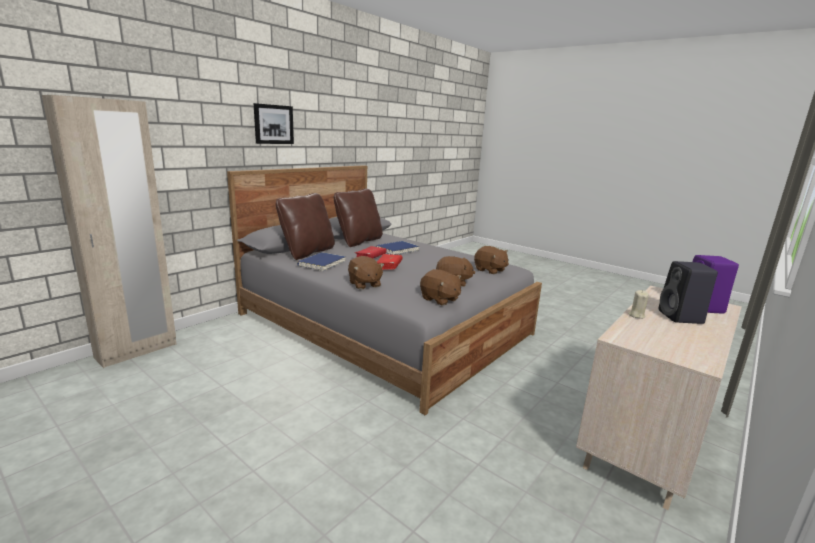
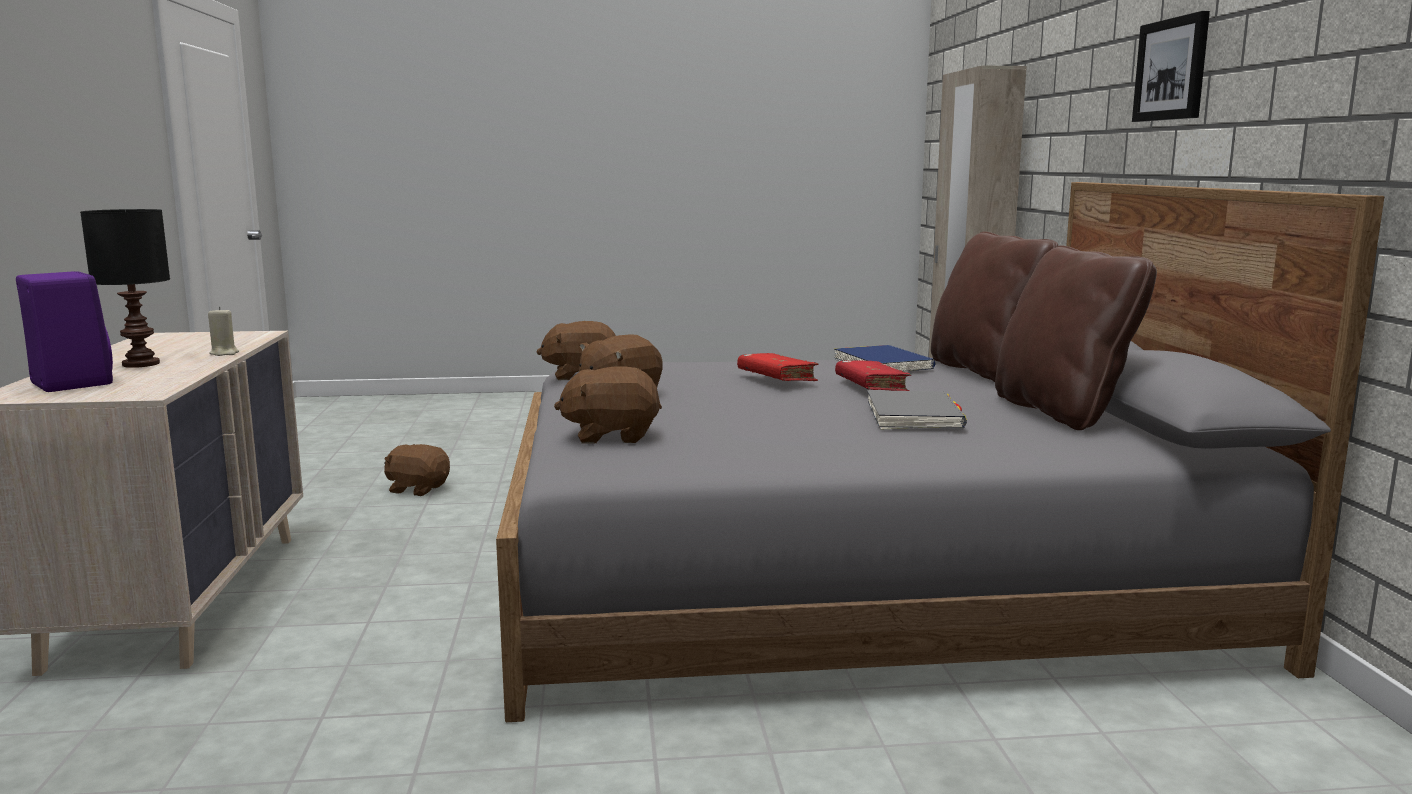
camera: 135 degrees right, 5 degrees down
(364, 284) = (726, 363): brown plush toy -> brown plush toy (418, 489)
(397, 250) = (913, 416): blue book -> grey book
(681, 317) = (139, 364): black speaker -> black table lamp

